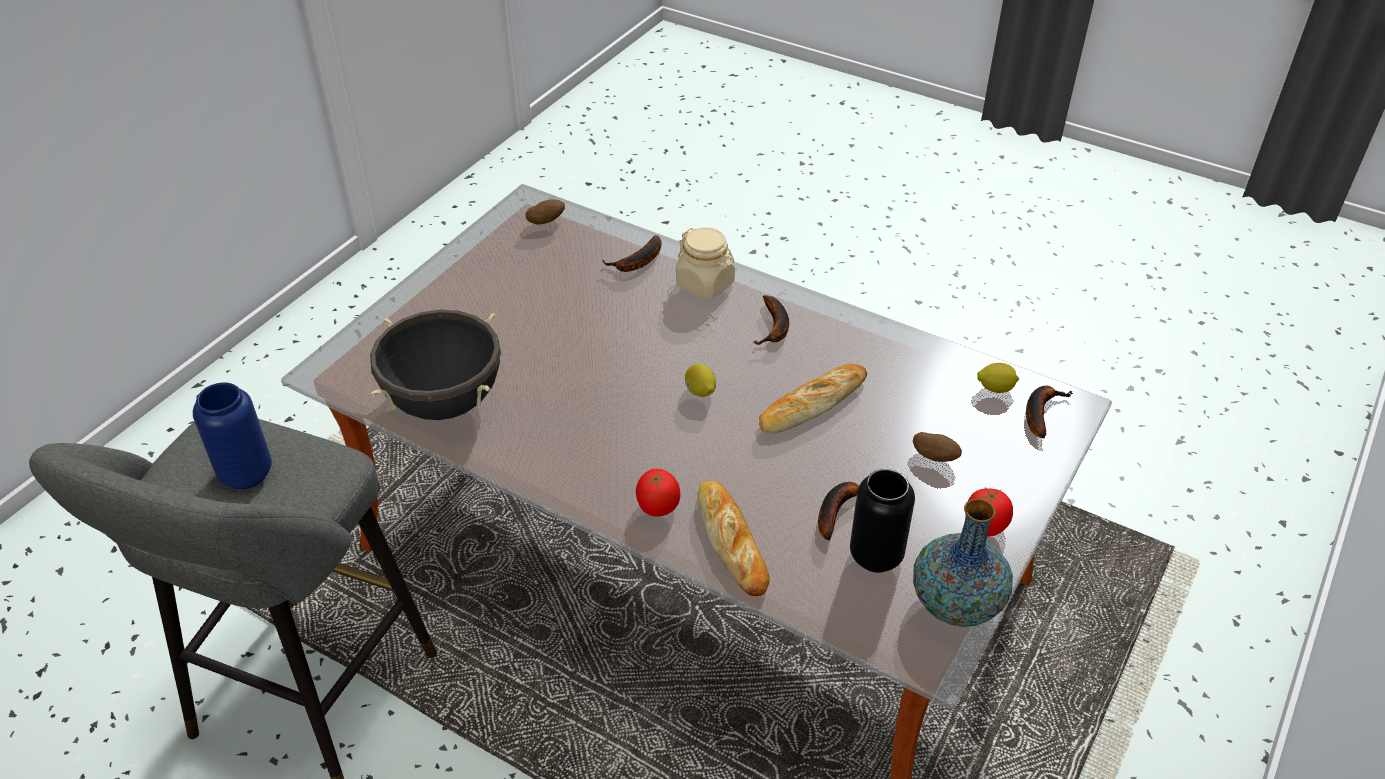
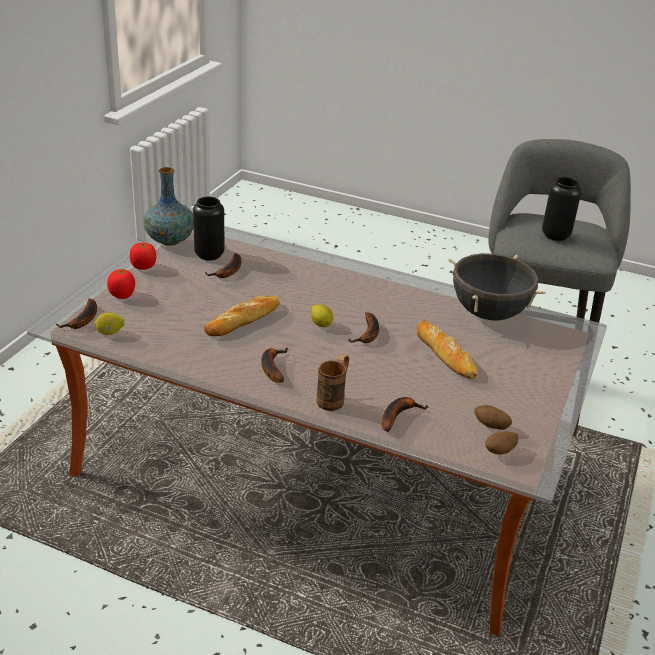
camera: 170 degrees right, 10 degrees down
(246, 474) = (555, 235): blue vase -> black vase
(638, 372) = (368, 334): none -> banana
(657, 507) = (333, 270): tomato -> tomato (122, 295)
(705, 284) = (334, 398): beige jar -> brown mug
(732, 541) = (289, 258): bread -> bread (445, 354)
(935, 457) = (165, 295): potato -> potato (490, 426)

